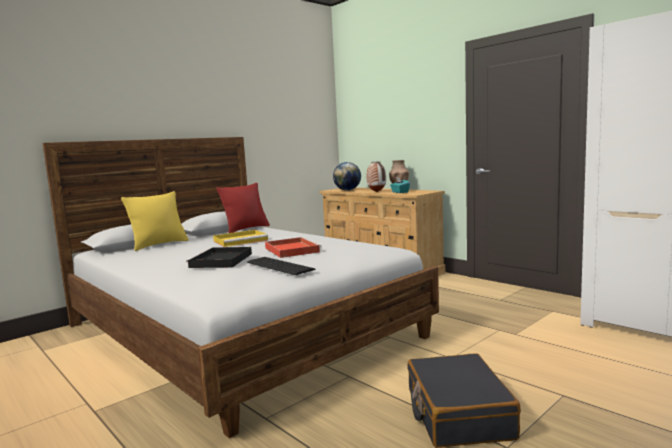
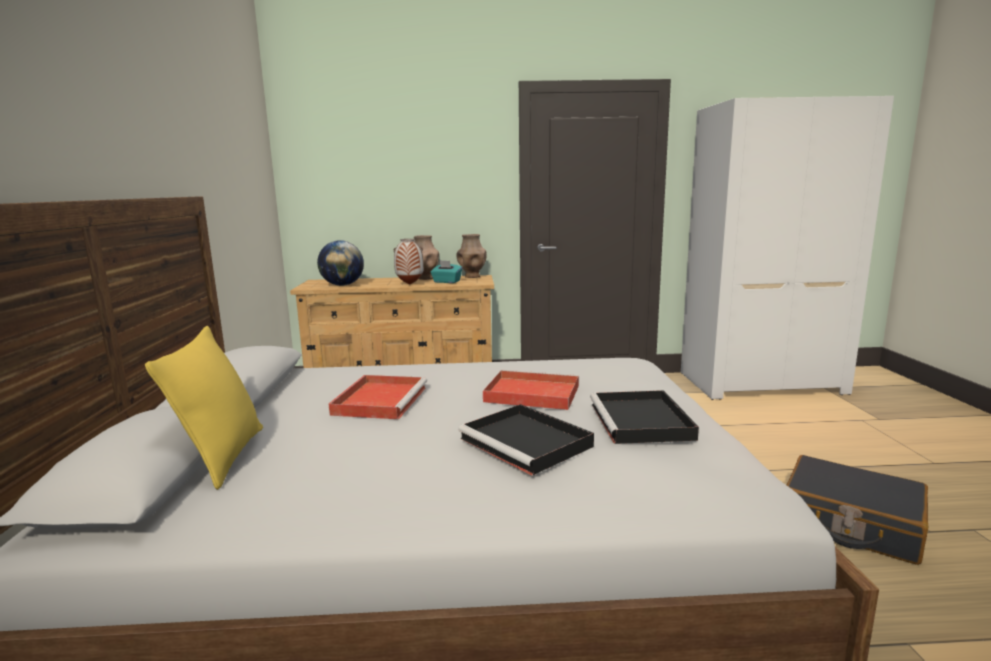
camera: 50 degrees left, 5 degrees up
(241, 240) = (380, 400): yellow tray -> red tray
(246, 229) = (294, 378): red pillow -> none
(279, 266) = (642, 422): keyboard -> black tray
(427, 191) = (472, 276): none -> brown vase

